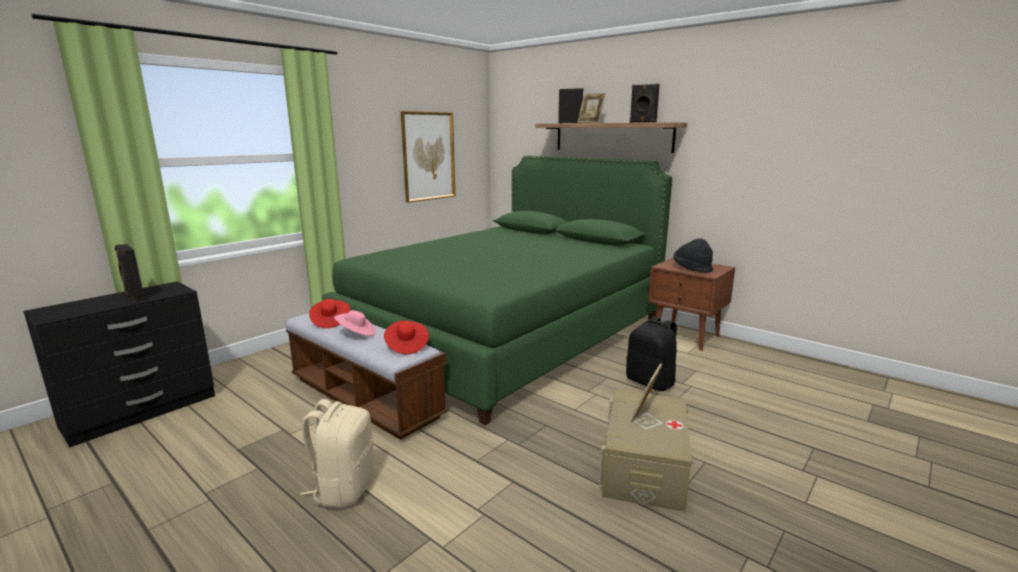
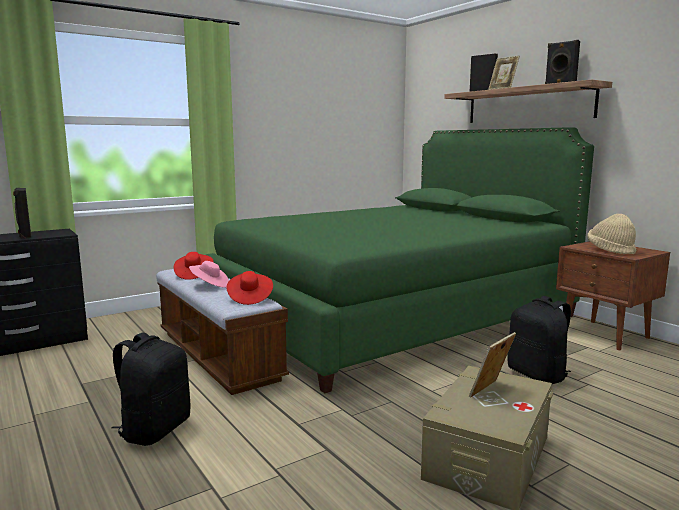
camera: 15 degrees right, 5 degrees down
(344, 488) = (154, 429): beige backpack -> black backpack
(428, 156) = (333, 130): picture -> none
(692, 268) = (610, 250): black hat -> beige hat

